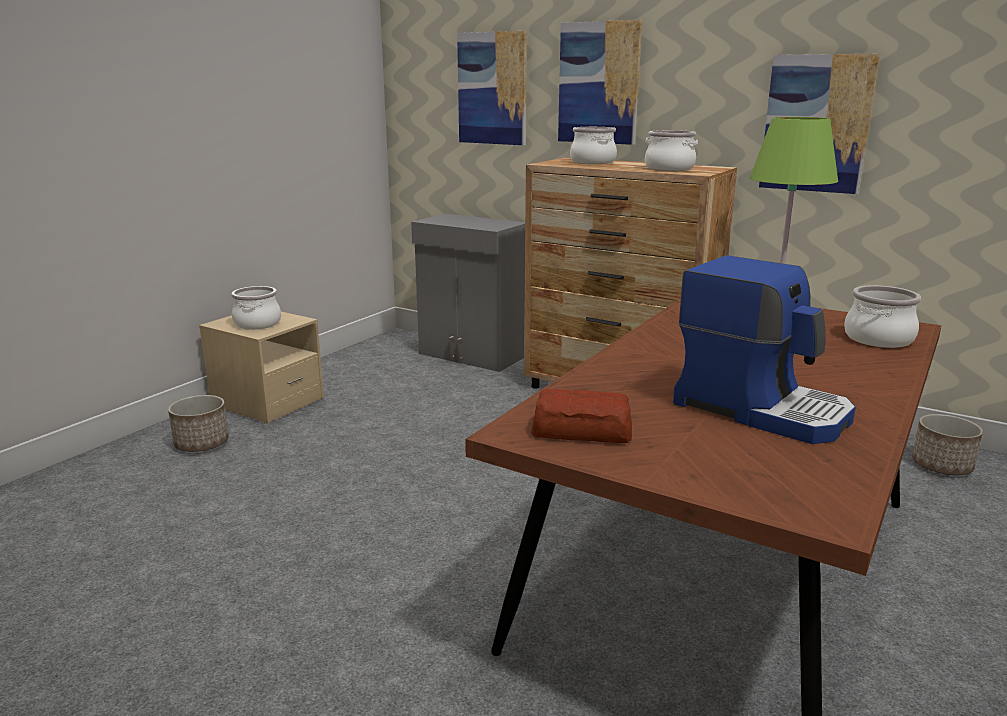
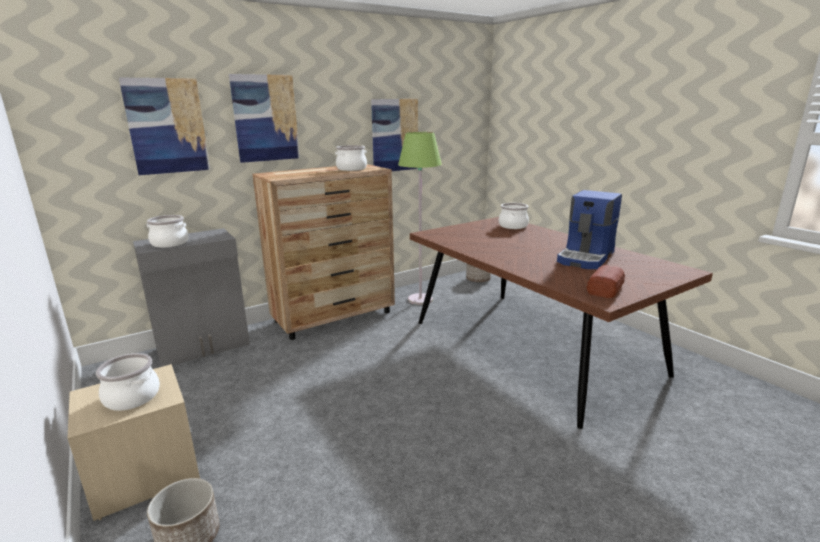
camera: 65 degrees left, 0 degrees up
(592, 162) = (292, 173): cooking pot -> cooking pot (169, 243)
(761, 409) = (586, 257): coffee machine -> coffee machine turned 150 degrees clockwise

